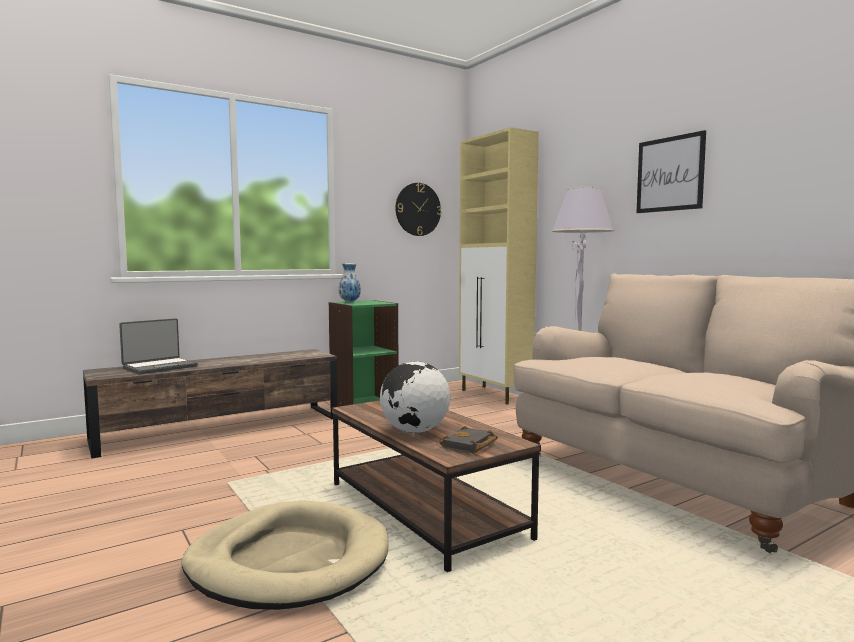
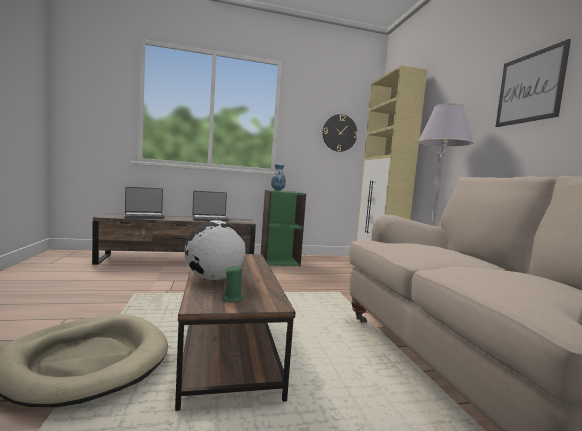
camera: 20 degrees right, 0 degrees up
(261, 357) = (210, 219): none -> laptop
(470, 445) = (232, 299): black book -> green candle

